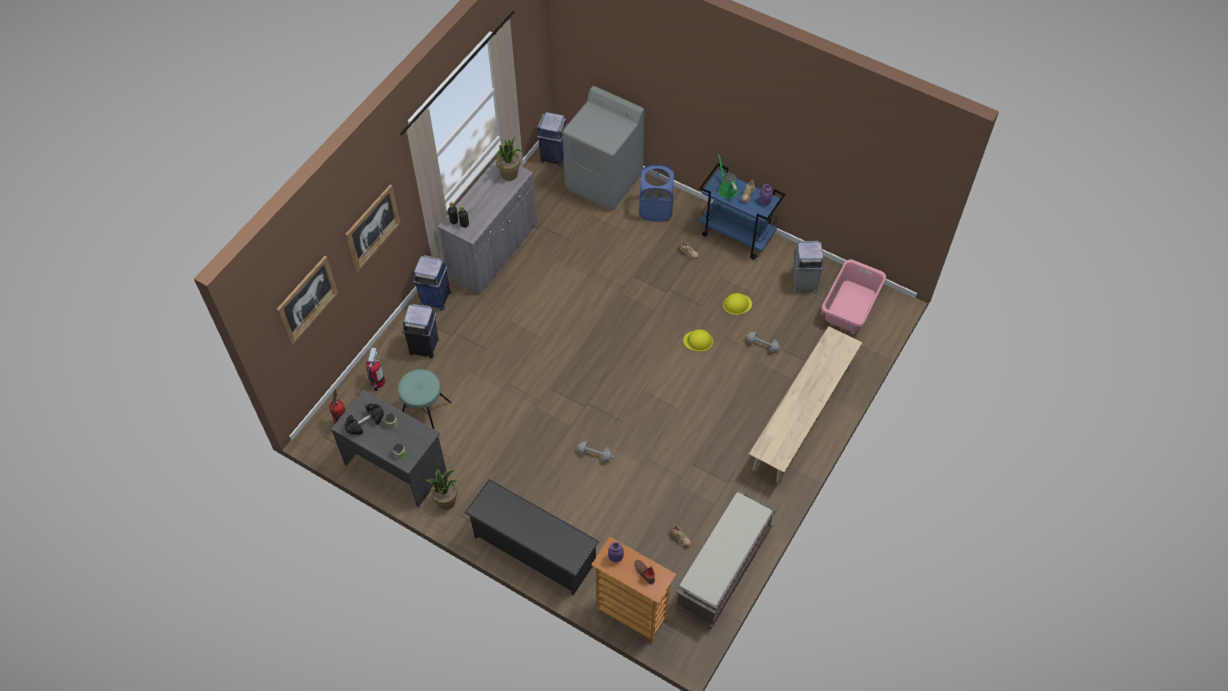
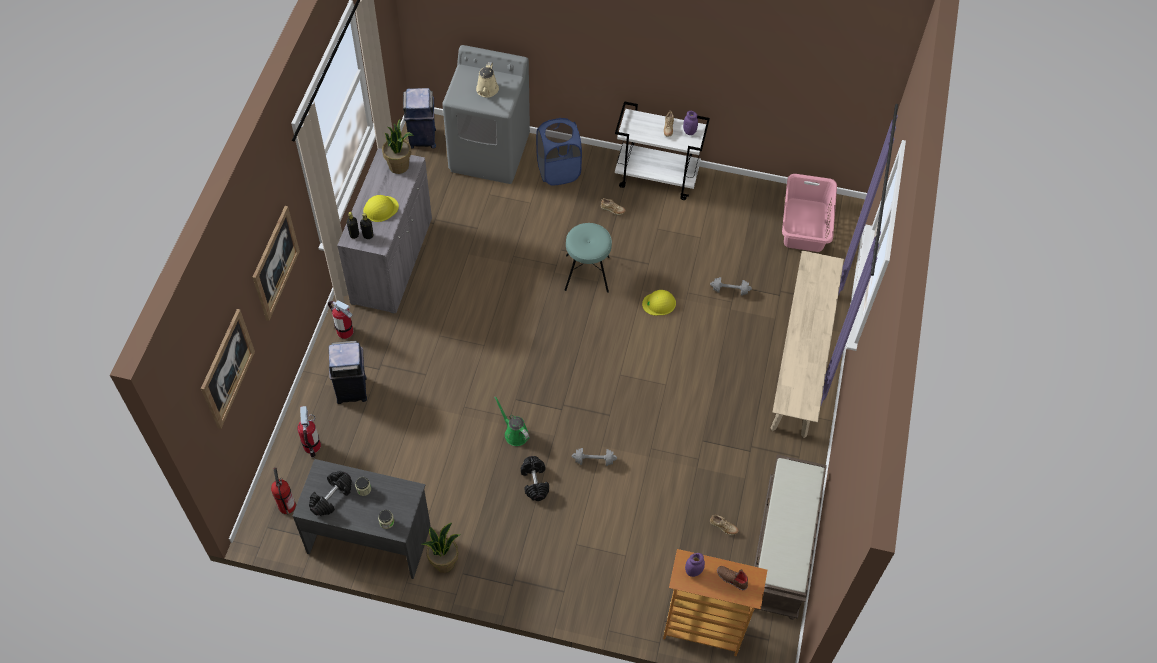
camera: 20 degrees left, 0 degrees up
(425, 412) = (381, 466): turquoise stool -> turquoise stool (587, 273)
(435, 298) = (344, 331): blue trash can -> fire extinguisher
(534, 550) = (566, 589): black shoe rack -> none
(541, 458) = (534, 482): none -> black dumbbell
(601, 128) = (486, 91): none -> beige watering can
(727, 189) = (643, 127): green watering can -> green watering can (514, 433)
(737, 235) = (657, 178): blue cart -> white cart
(737, 304) = (685, 253): yellow hard hat -> yellow hard hat (380, 209)
(803, 282) = (747, 212): grey trash can -> none

